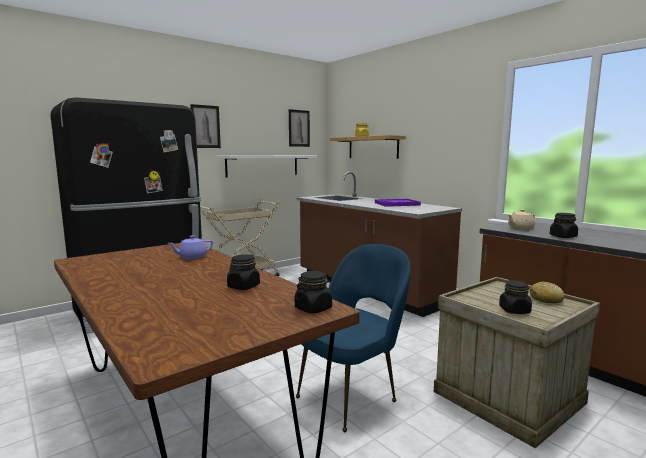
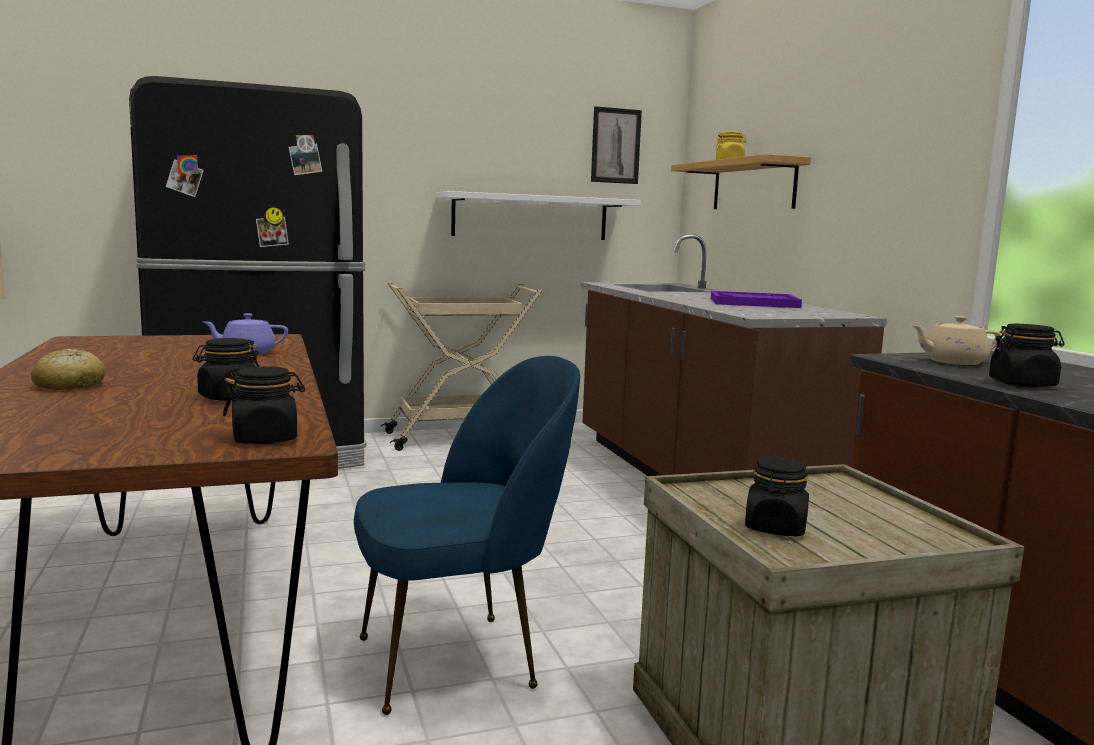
camera: 20 degrees right, 0 degrees up
(205, 126) = (416, 137): picture -> none
(546, 299) = (896, 521): bread -> bread (69, 385)

